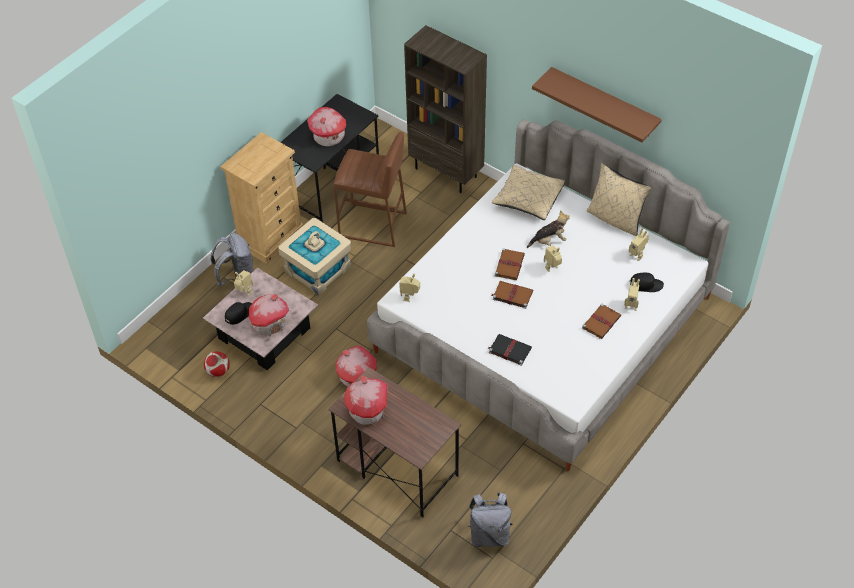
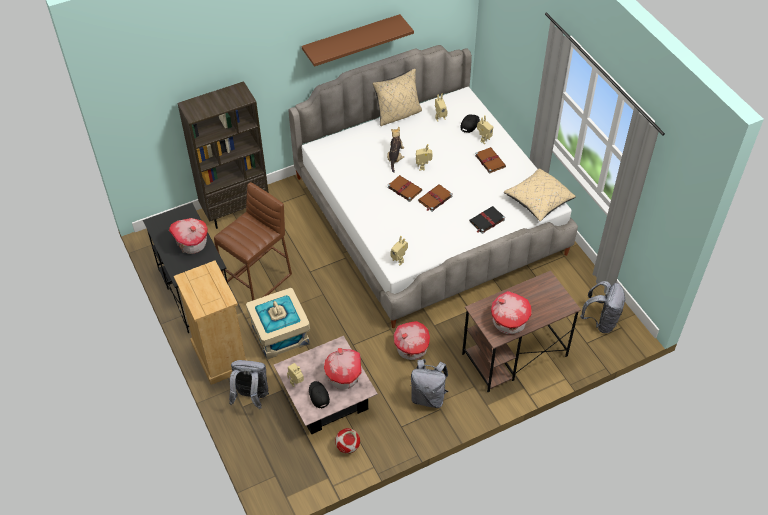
camera: 65 degrees left, 0 degrees up
(306, 412) = (428, 397): none -> grey backpack
(528, 200) = (346, 153): beige pillow -> beige pillow (538, 201)

